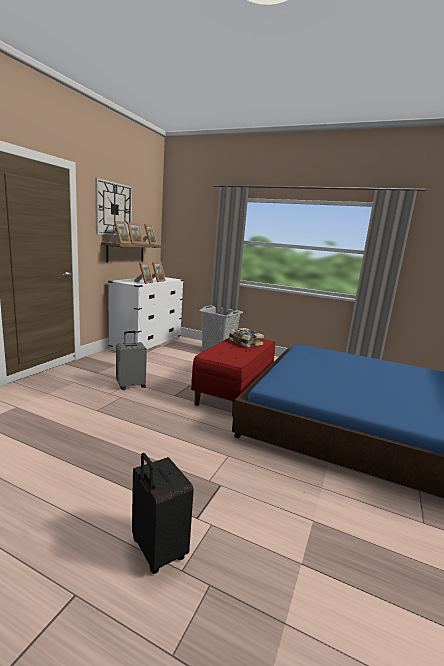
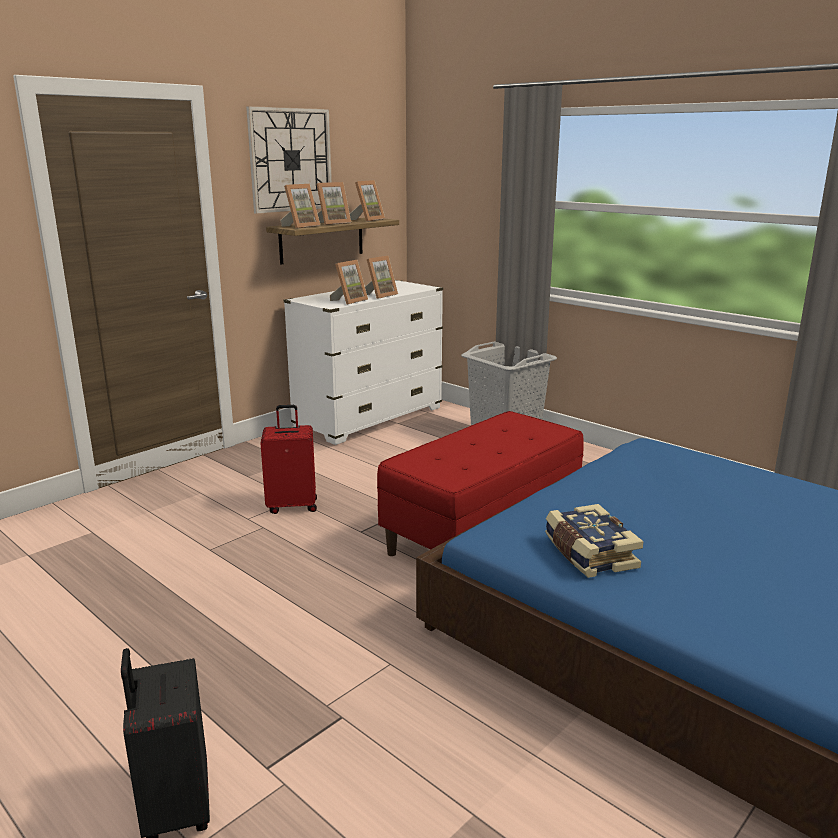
camera: 20 degrees right, 5 degrees up
(131, 385) = (292, 505): grey suitcase -> red suitcase
(244, 343) = (509, 433): book -> book (588, 554)

